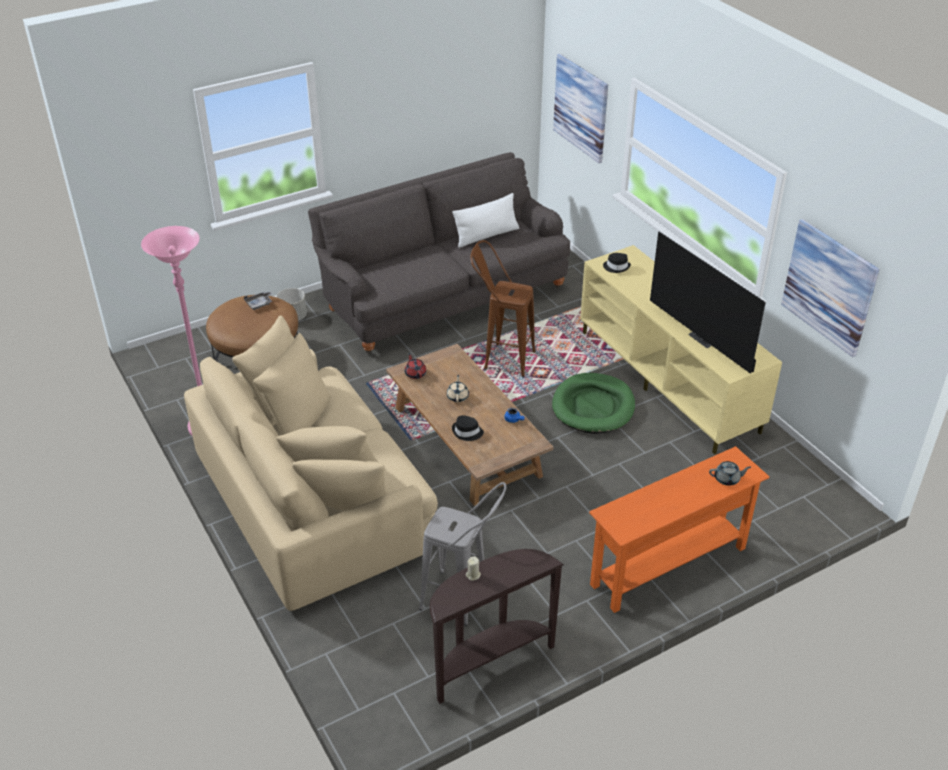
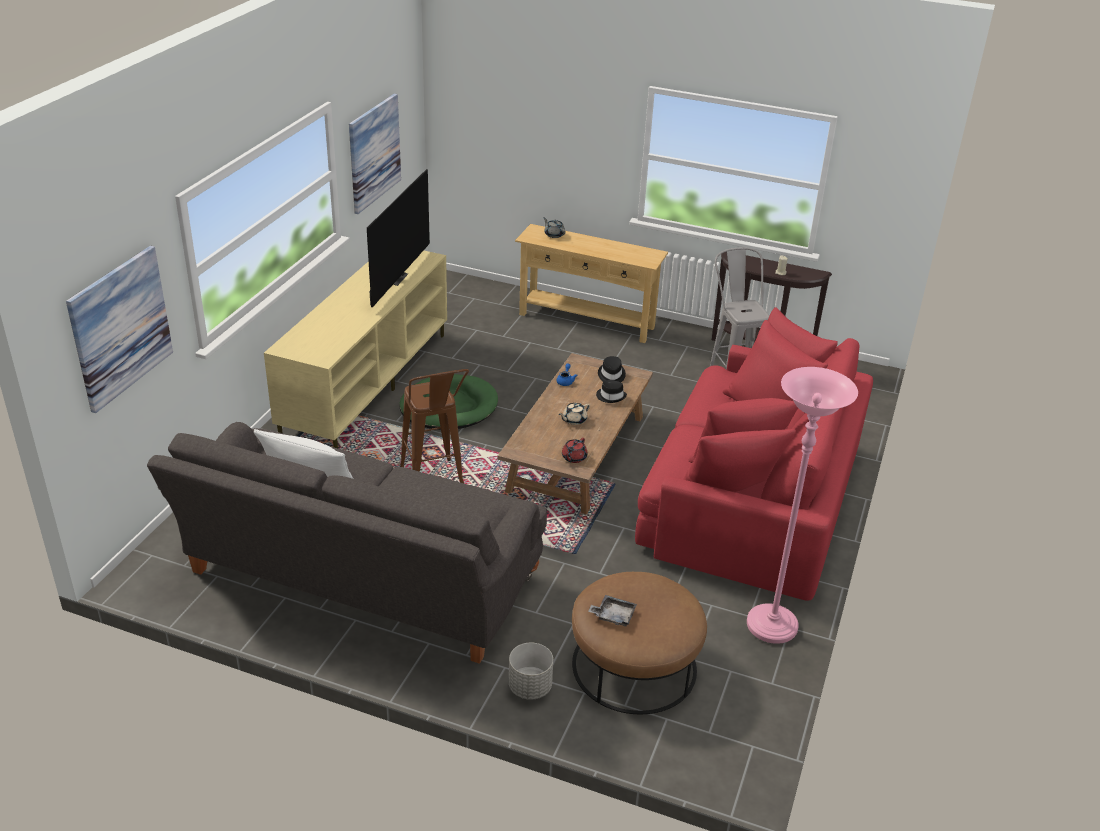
camera: 130 degrees left, 5 degrees down
(313, 500) = (751, 499): beige sofa -> red sofa
(616, 267) = (320, 348): black hat -> black hat (611, 375)
(669, 567) = (586, 321): orange console table -> beige console table

